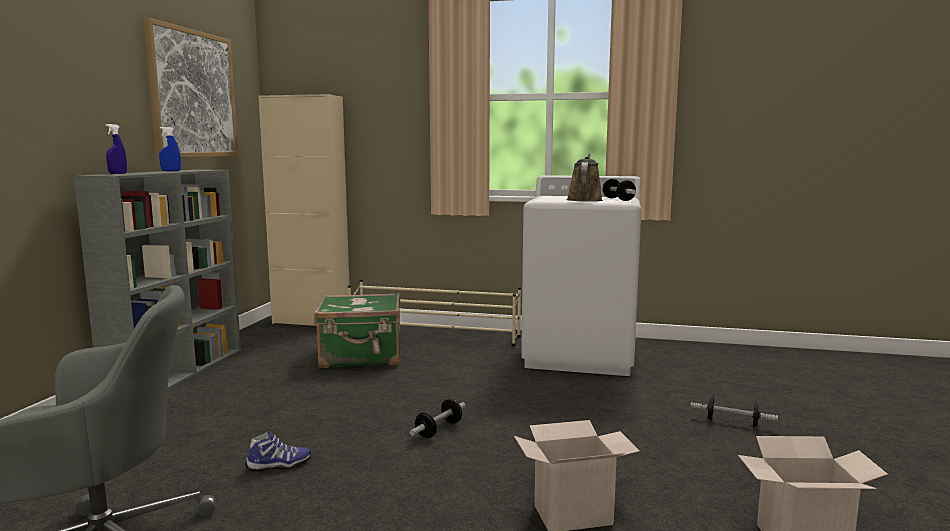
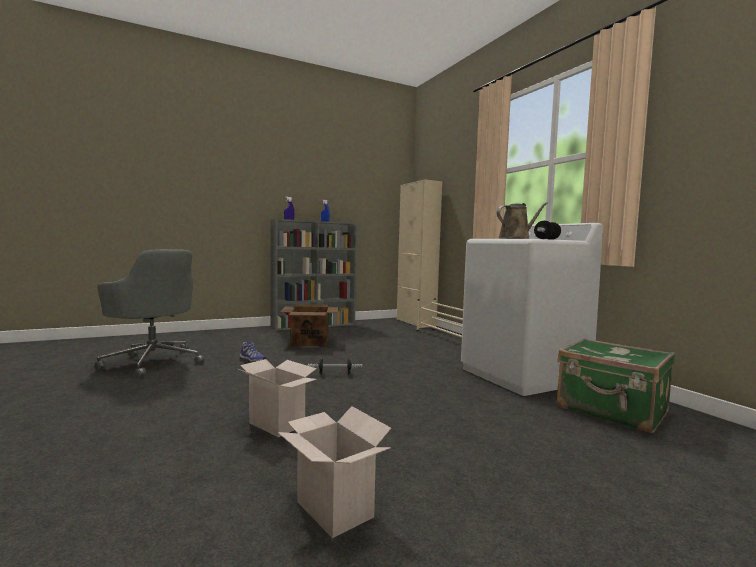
camera: 50 degrees right, 5 degrees down
(193, 94) = (356, 184): picture -> none
(264, 401) = (310, 342): none -> cardboard box
(362, 357) = (393, 340): green suitcase -> green suitcase (612, 411)
(732, 423) = (515, 446): dumbbell -> none

